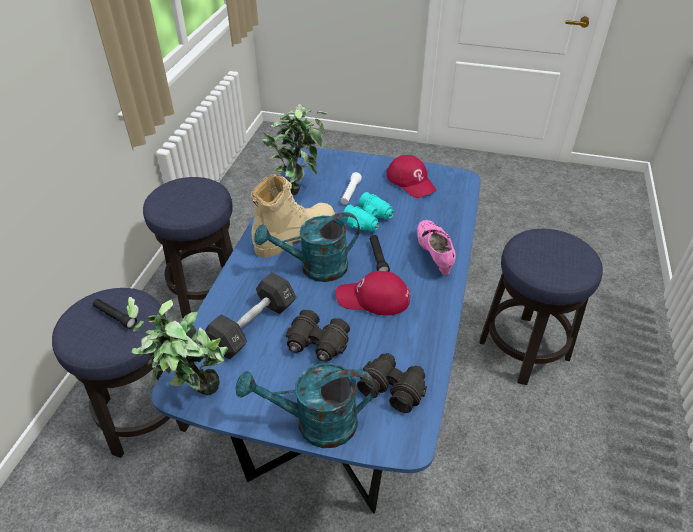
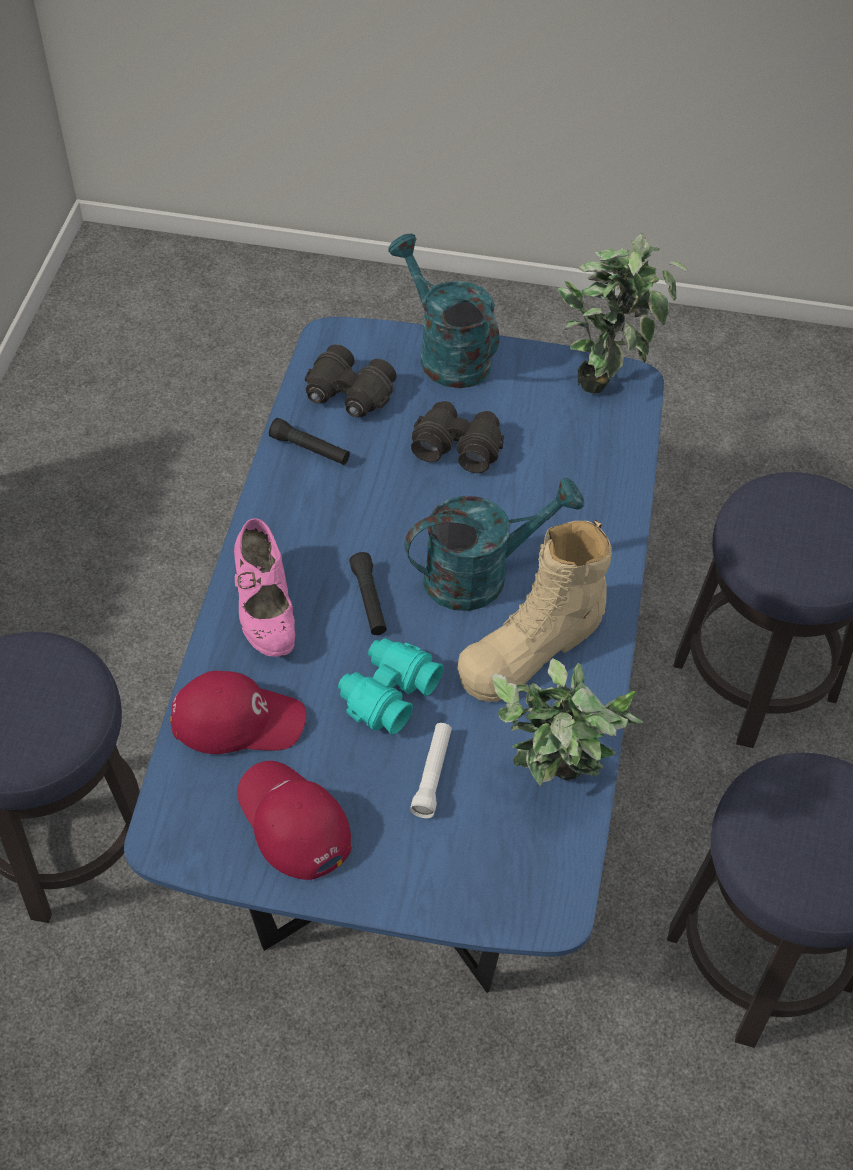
camera: 175 degrees right, 10 degrees up
(115, 317) = (796, 535): black flashlight -> black flashlight (310, 449)
(253, 326) = (558, 468): black dumbbell -> none
(315, 423) = (446, 353): turquoise watering can -> turquoise watering can turned 120 degrees counterclockwise
(373, 298) = (377, 521): red cap -> red cap (238, 719)

